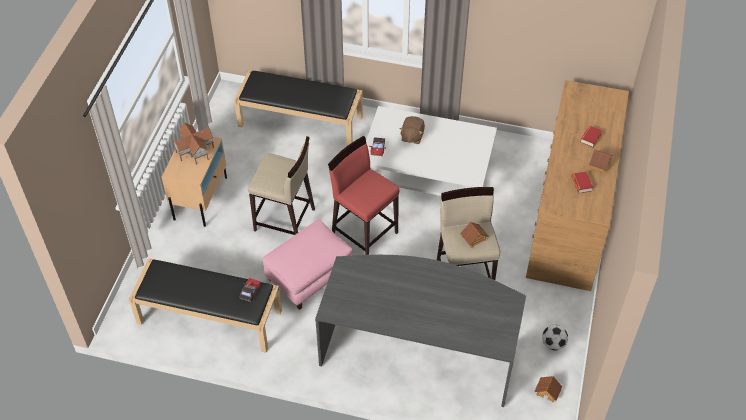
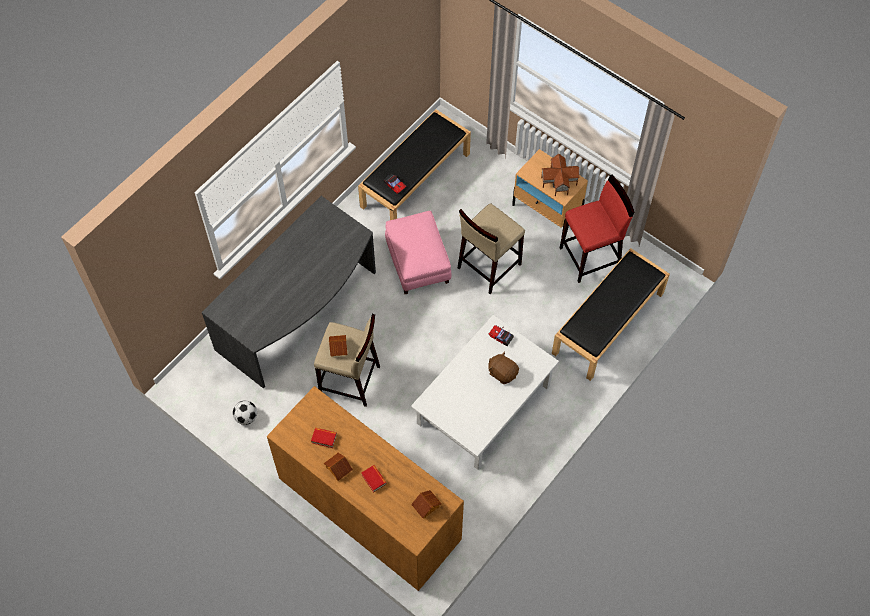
camera: 115 degrees right, 10 degrees up
(364, 232) = (442, 323): red stool -> red stool (590, 257)
(548, 391) = (207, 389): toy house -> toy house (426, 506)

